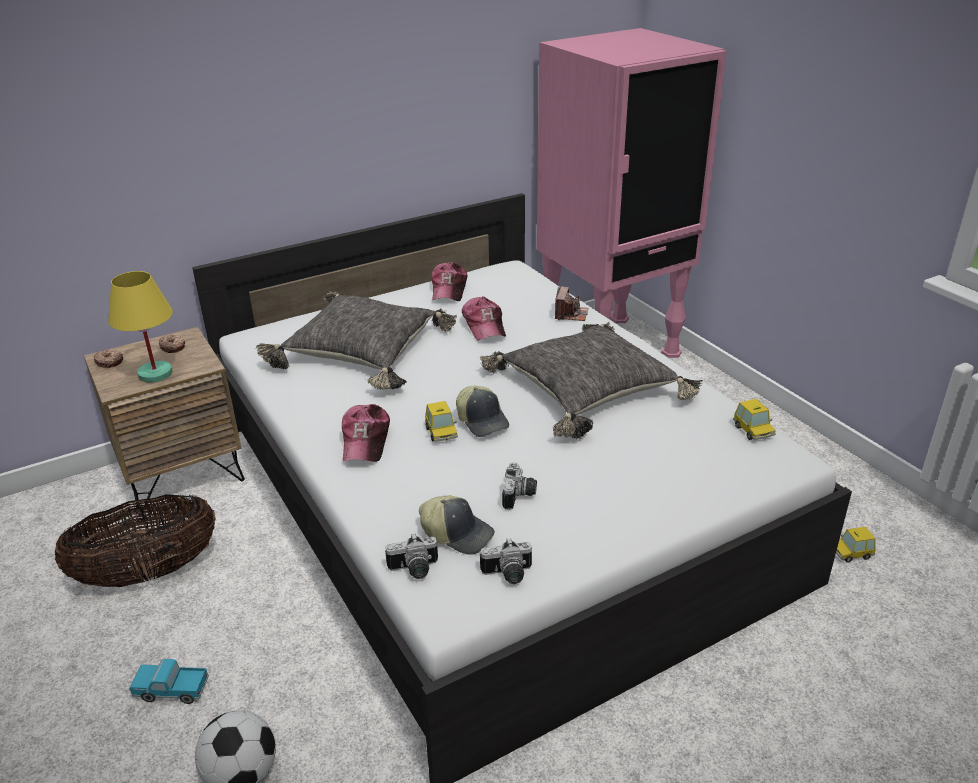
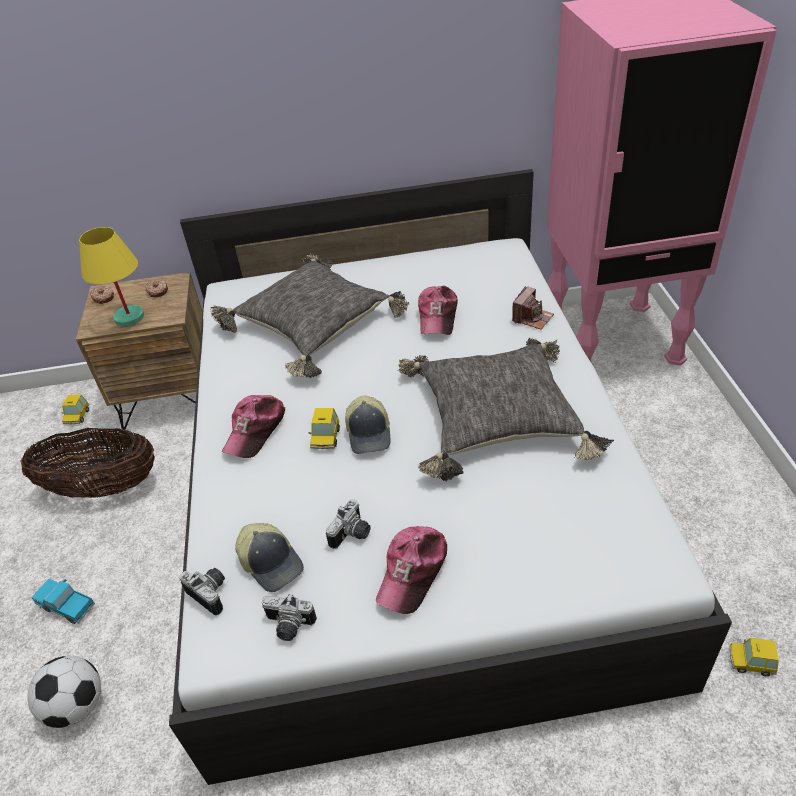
camera: 25 degrees right, 10 degrees up
(414, 570) = (212, 593): camera -> camera turned 150 degrees counterclockwise
(449, 290) = (430, 265): cap -> cap (413, 572)
(753, 431) = (642, 517): toy car -> toy car (77, 416)

